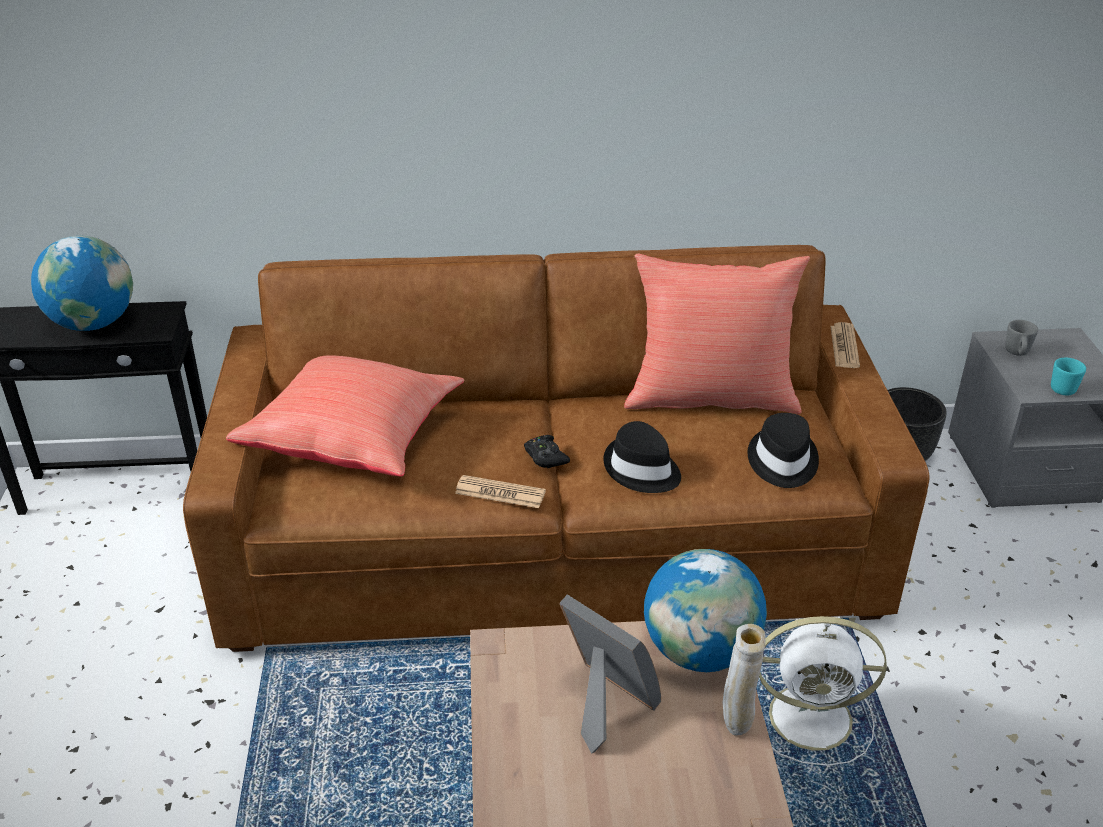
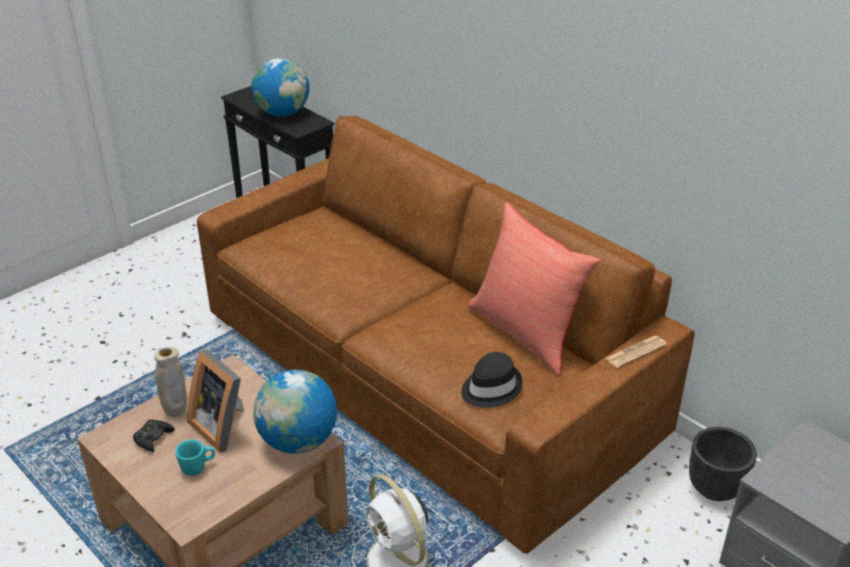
camera: 50 degrees right, 0 degrees up
(354, 439) = (320, 236): red pillow -> none
(500, 493) = (332, 302): newspaper -> none
(545, 457) = (386, 302): black game controller -> black game controller (153, 438)
(604, 704) = (223, 425): picture frame -> picture frame turned 135 degrees clockwise
(641, 470) = (413, 339): black hat -> none
(736, 724) = (254, 480): beige vase -> beige vase (176, 412)
(1017, 353) = (808, 453): grey mug -> none
(1062, 387) = (796, 494): turquoise mug -> turquoise mug (198, 467)

